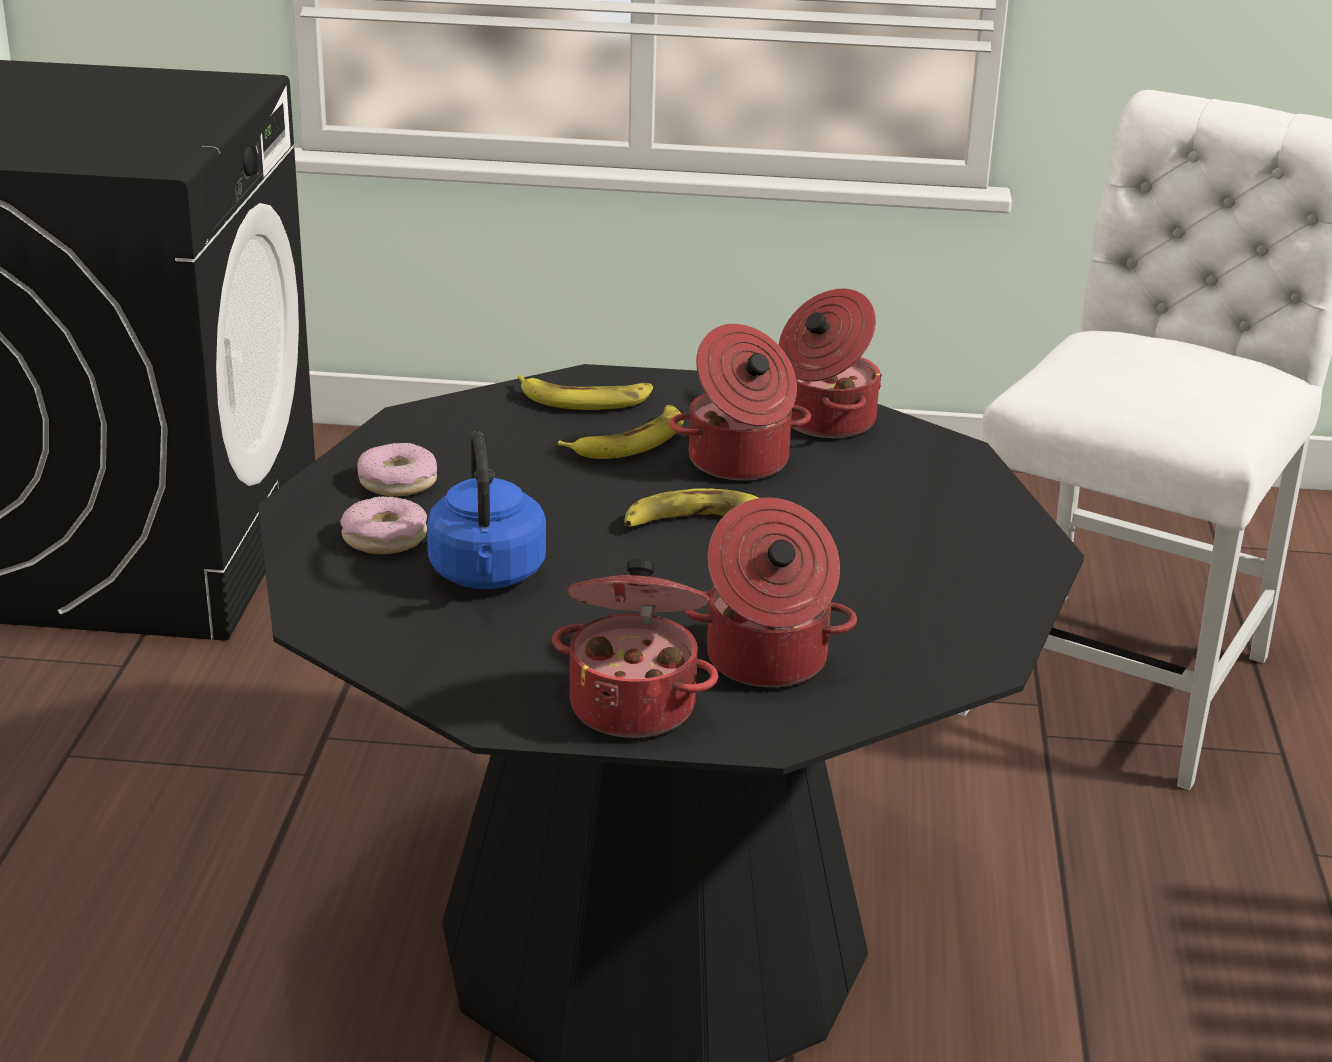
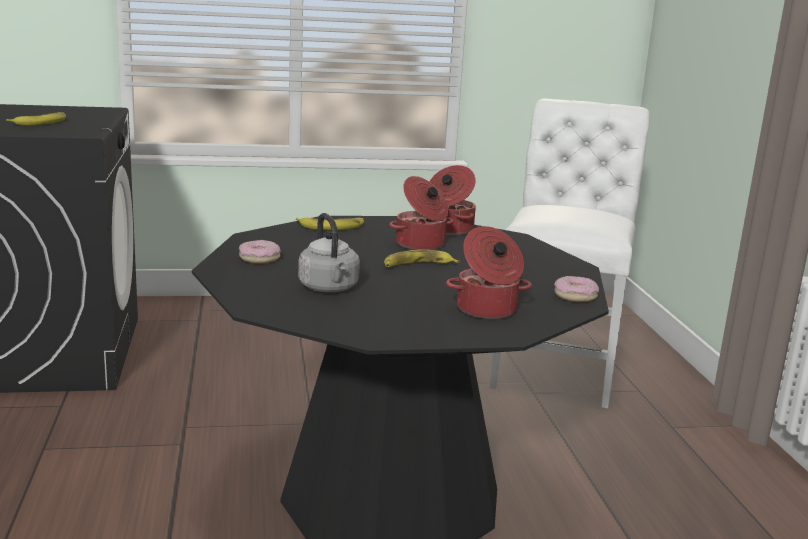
camera: 15 degrees left, 10 degrees down
(384, 538) = (267, 278): donut -> donut (575, 296)
(487, 575) = (329, 288): blue kettle -> grey kettle
(630, 441) = (364, 240): banana -> banana (41, 122)
(634, 704) = (436, 329): cooking pot -> none

